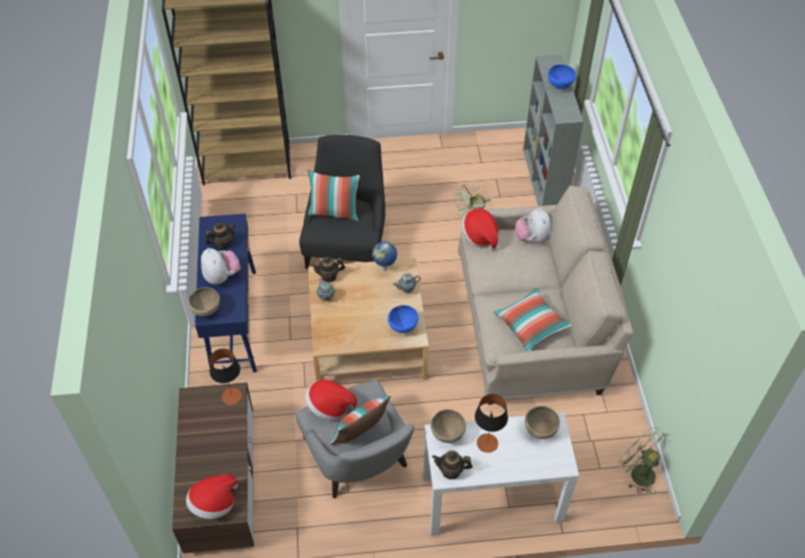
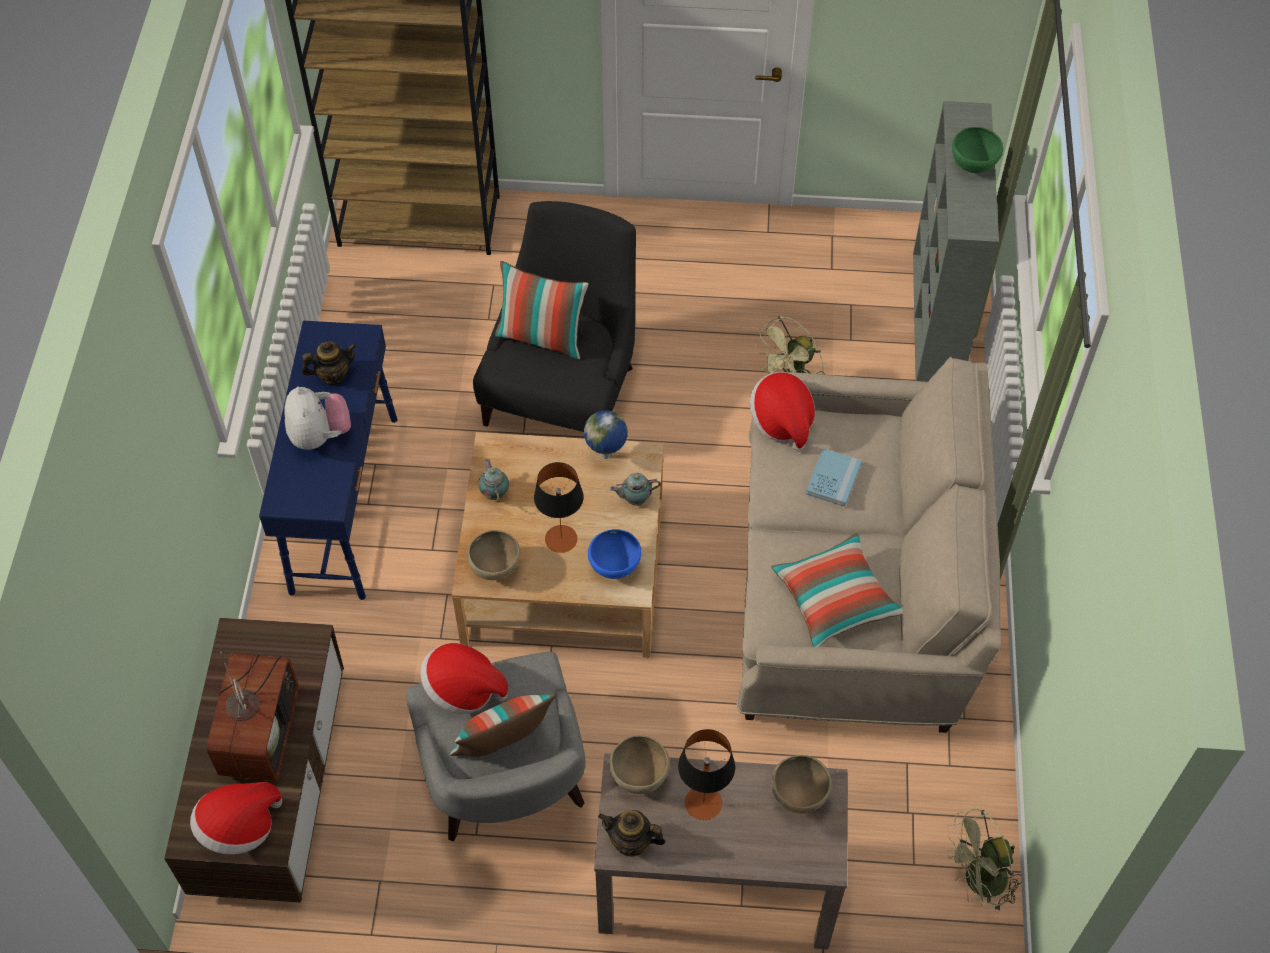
camera: 10 degrees right, 5 degrees up
(207, 310) = (283, 493): brown bowl -> brown bowl (496, 568)
(214, 447) = (257, 730): none -> television
(231, 396) = (302, 645): table lamp -> table lamp (561, 539)
(329, 276) = (507, 455): teapot -> none
(491, 499) = (714, 887): white console table -> brown console table
(515, 262) = (833, 479): none -> blue book
(532, 238) = (875, 437): plush toy -> none
(559, 86) = (973, 165): blue bowl -> green bowl
(637, 472) = (977, 882): green fan -> green fan turned 75 degrees counterclockwise

